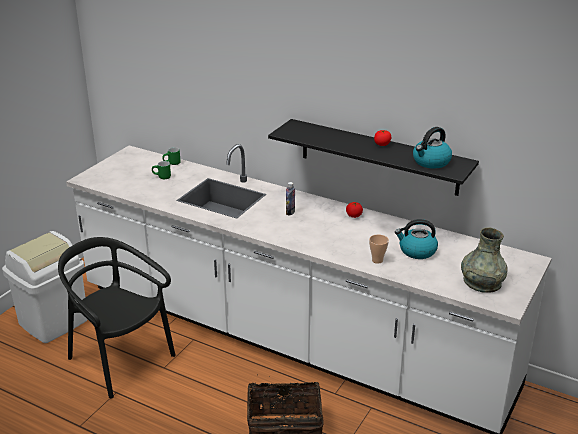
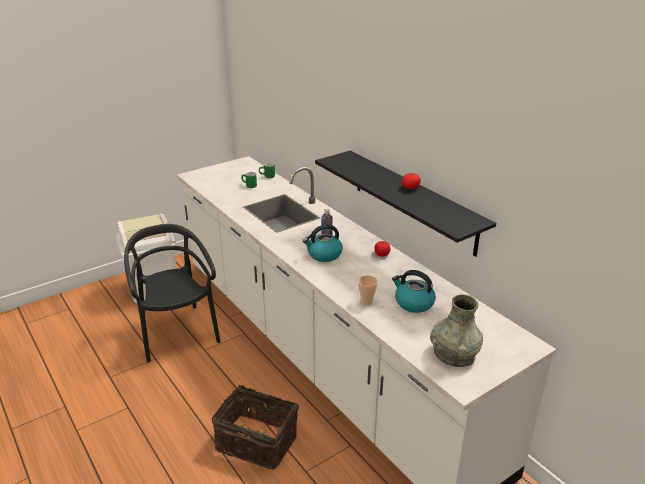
camera: 25 degrees right, 0 degrees up
(431, 162) = (442, 213): kettle -> kettle (324, 255)

